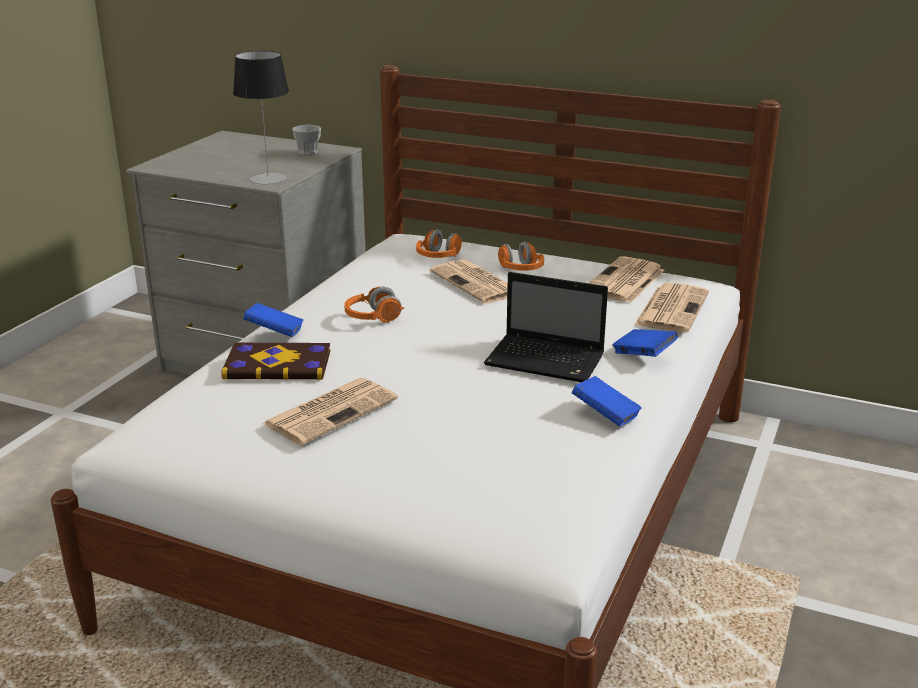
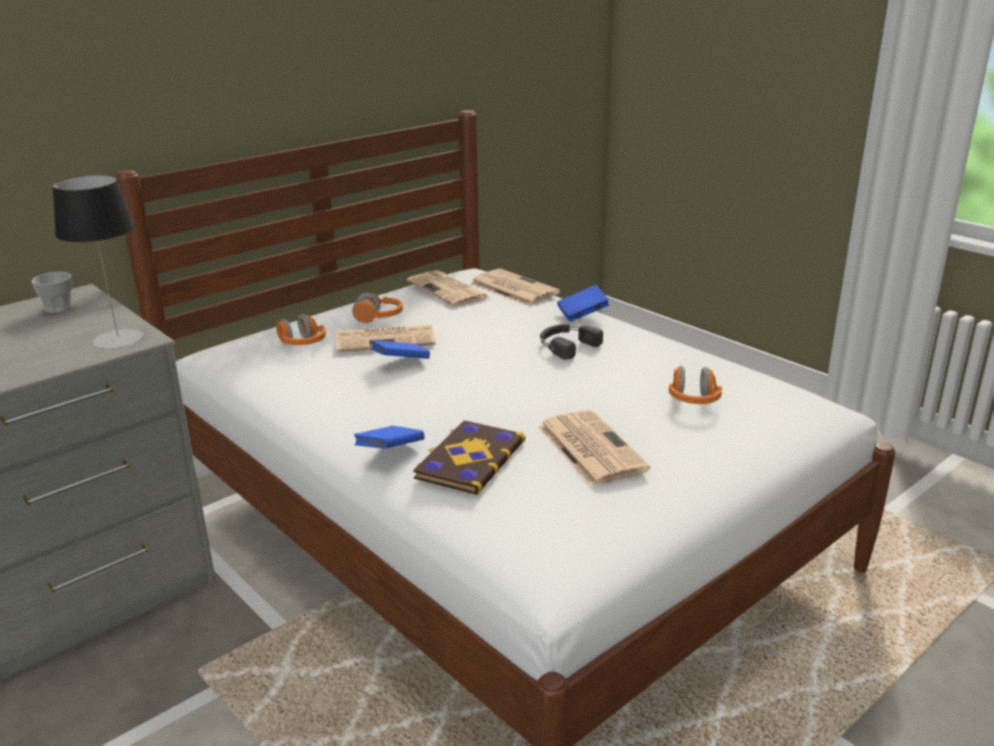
camera: 65 degrees left, 0 degrees up
(373, 318) = (412, 397): orange headphones -> orange headphones (693, 400)
(547, 361) = (566, 345): laptop -> black headphones
(605, 415) = (664, 347): blue book -> blue book (401, 362)

